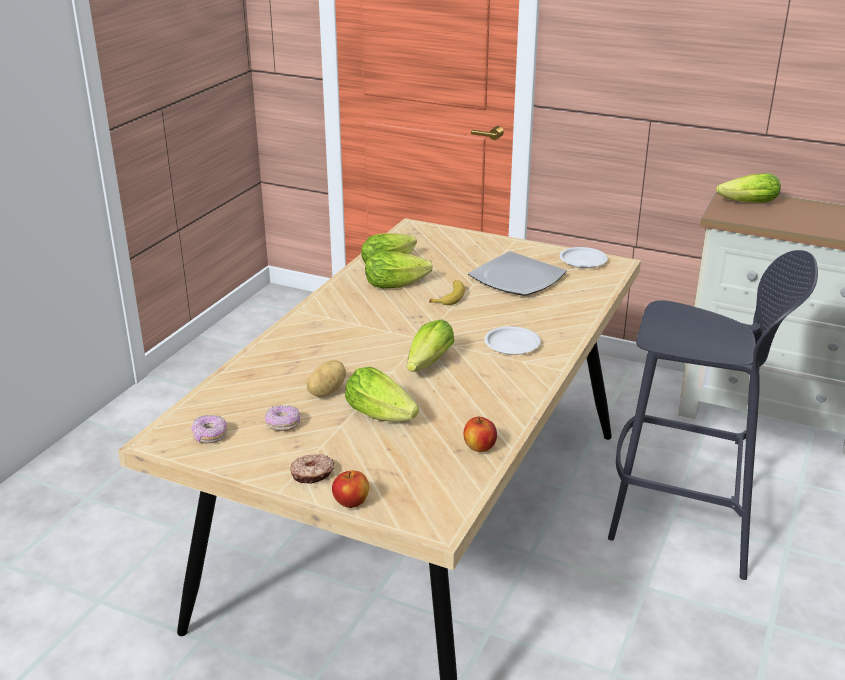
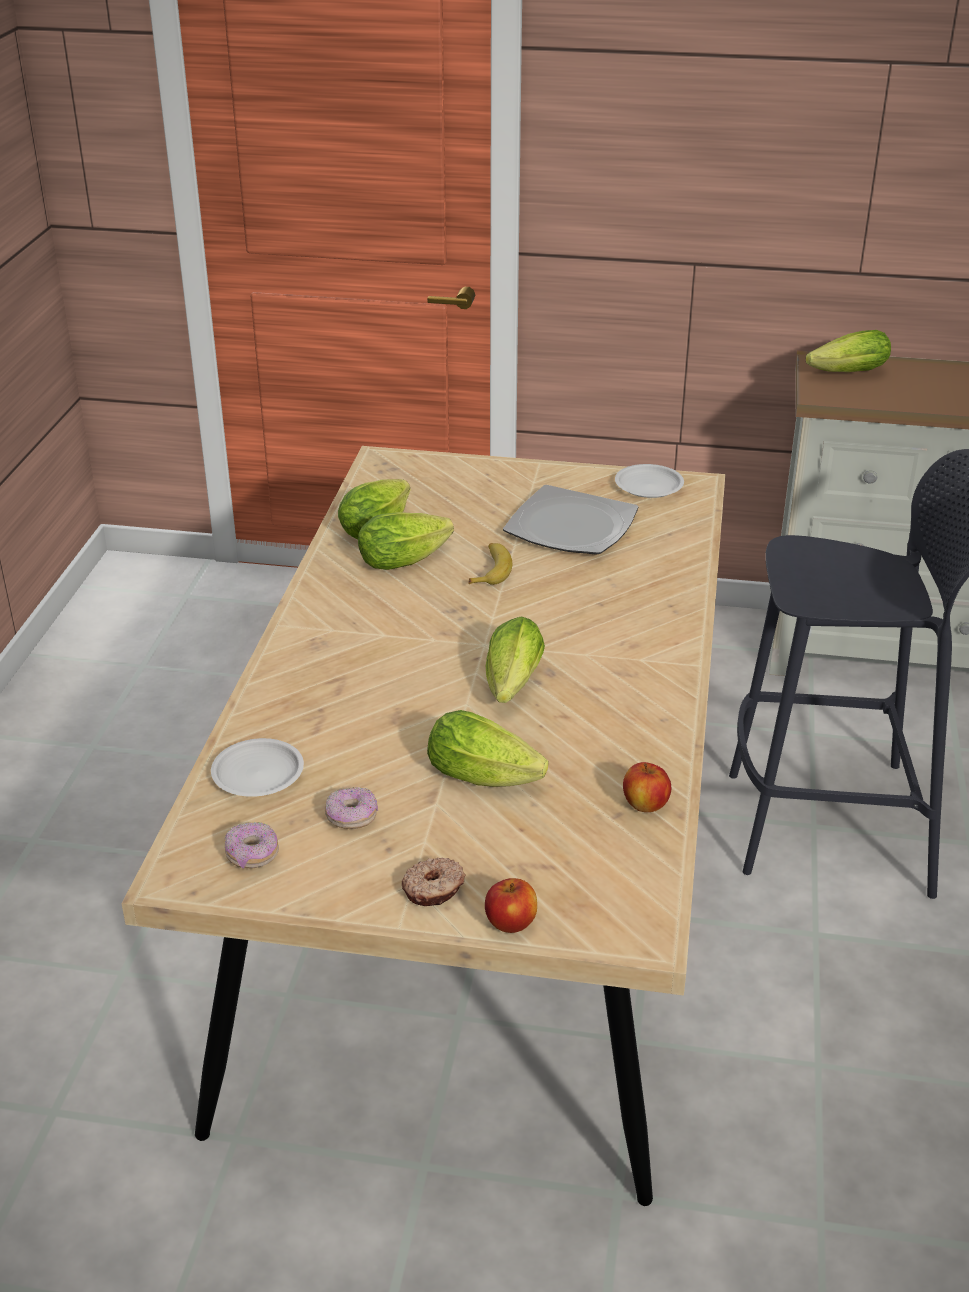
camera: 15 degrees left, 5 degrees up
(325, 391) = (387, 752): potato -> none
(512, 344) = (614, 635): white plate -> white plate (258, 774)

